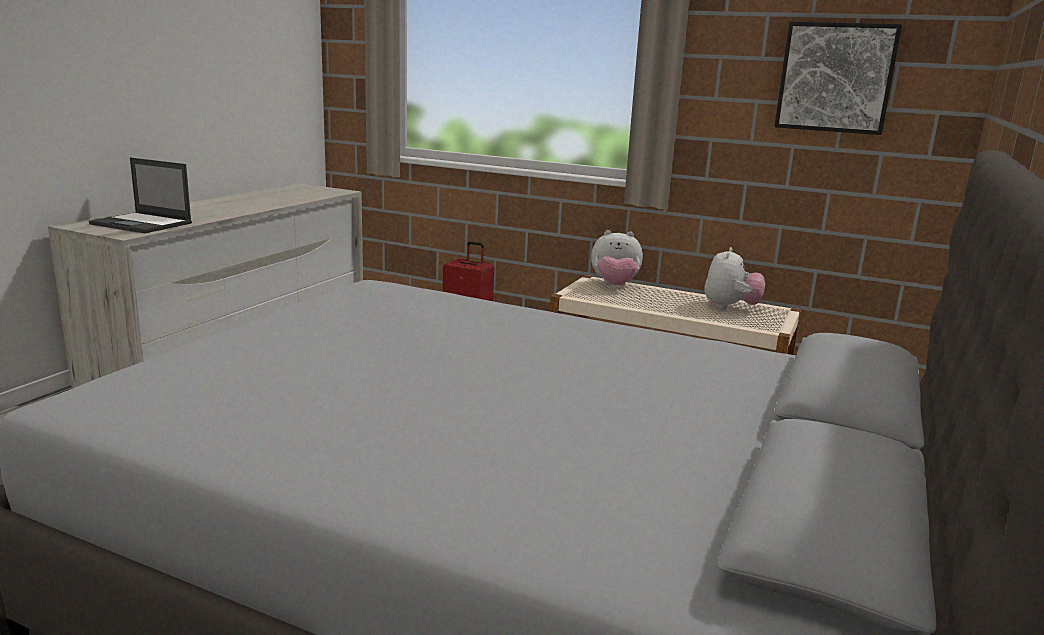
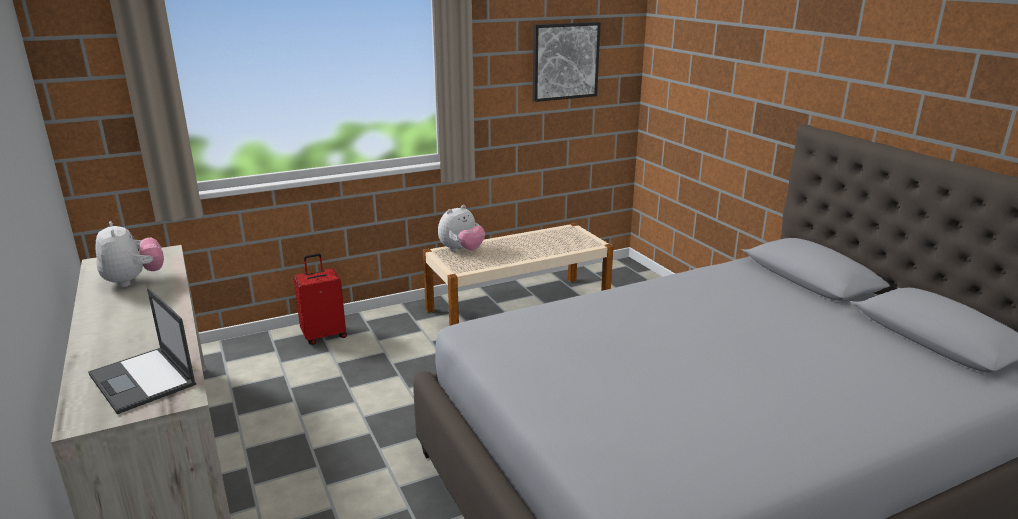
camera: 50 degrees left, 5 degrees up
(142, 224) = (143, 380): laptop -> laptop turned 75 degrees clockwise
(730, 307) = (549, 238): plush toy -> plush toy (134, 280)

